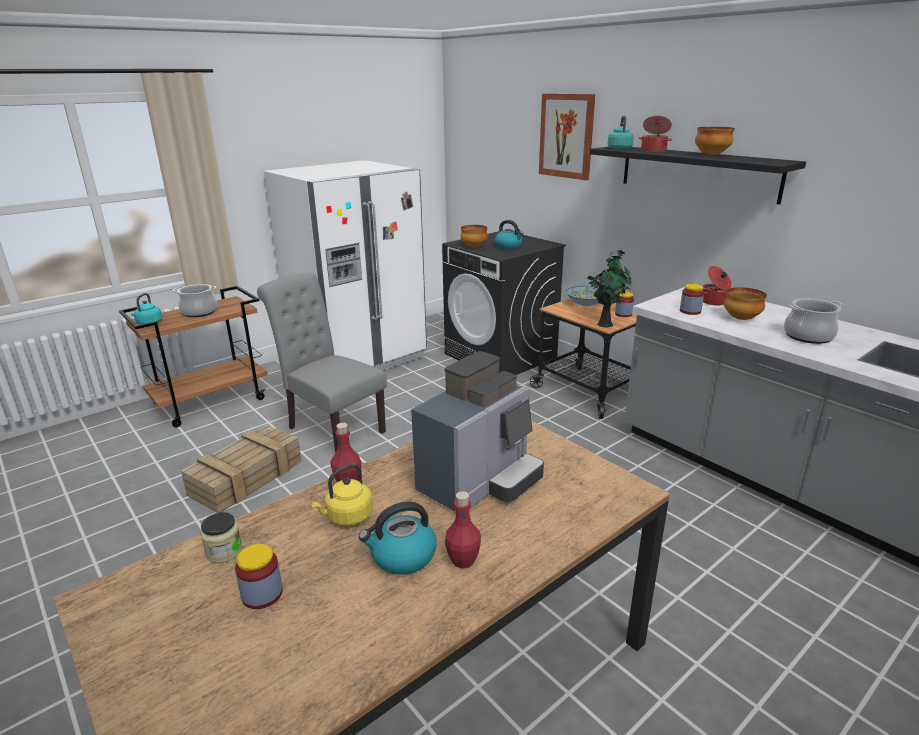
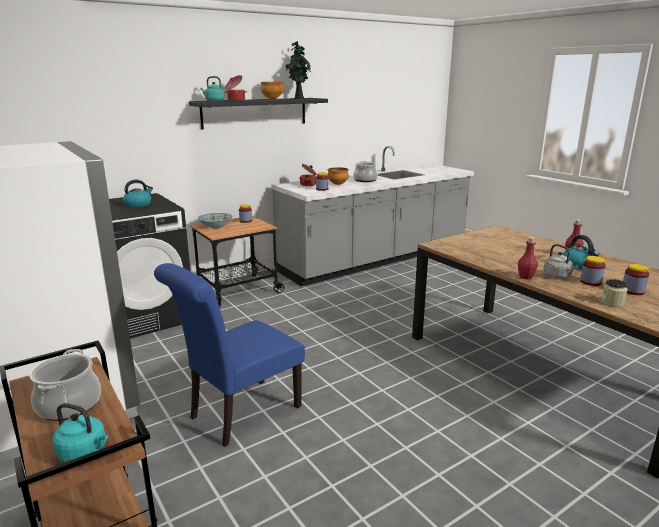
camera: 85 degrees left, 5 degrees down
(247, 477) = (324, 467): crate -> none
(315, 550) = (590, 282): none -> jar
(331, 428) = (239, 414): grey chair -> blue chair
(347, 517) = (558, 276): yellow kettle -> grey kettle
(473, 247) = (124, 213): bowl -> none
(480, 482) = (507, 251): coffee machine -> none
(566, 136) = (134, 98): picture -> none
(605, 324) = (261, 226): potted plant -> potted plant (298, 98)

